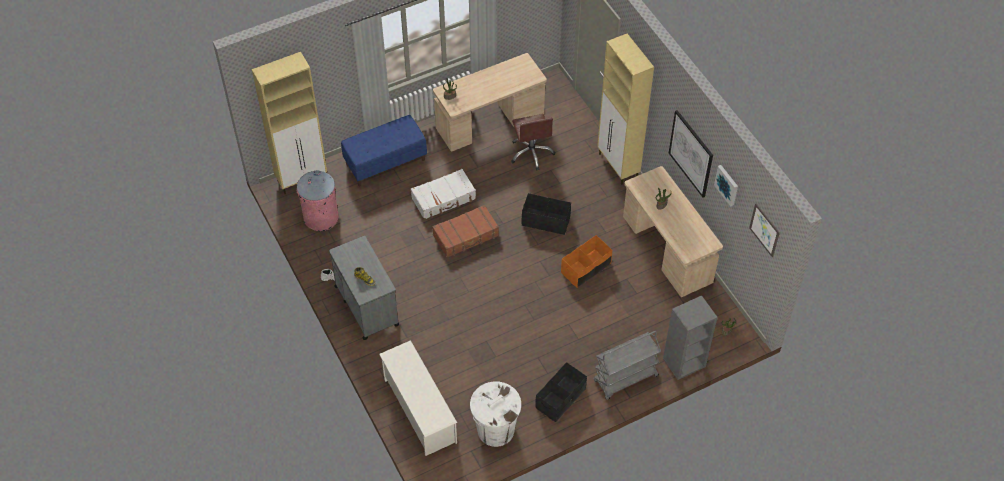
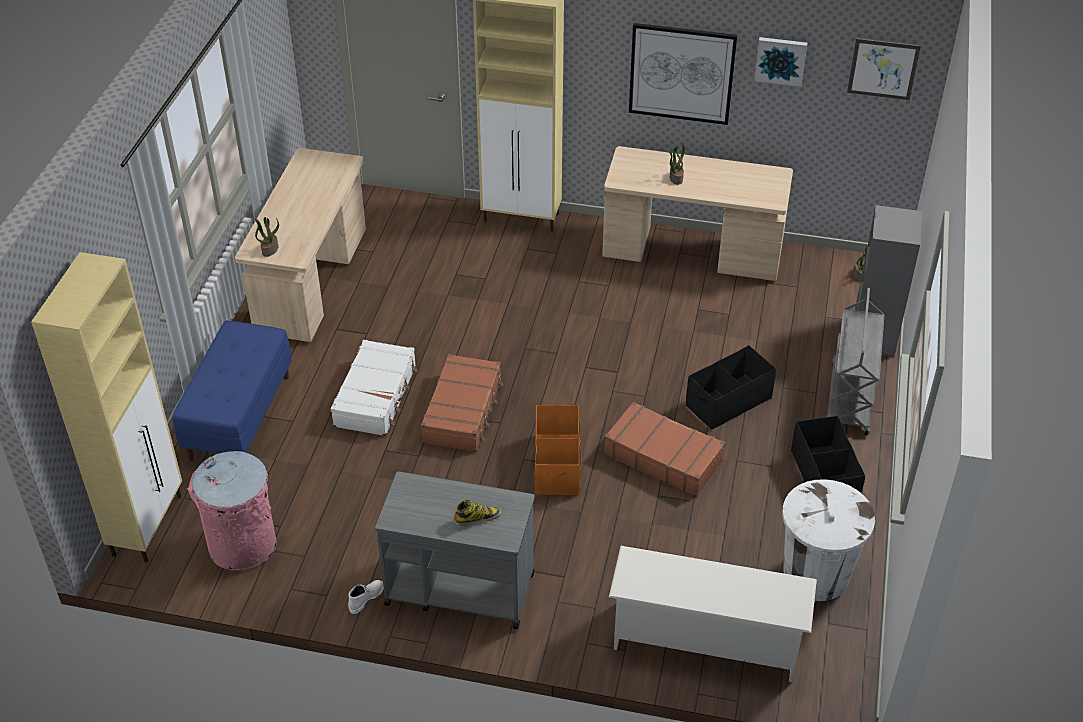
camera: 50 degrees left, 10 degrees down
(511, 328) = (663, 457): none -> brown suitcase
(531, 153) = (408, 274): brown office chair -> none
(546, 221) = (529, 325): black storage box -> black storage box (728, 401)
(586, 268) = (643, 334): orange storage box -> orange storage box (557, 464)

